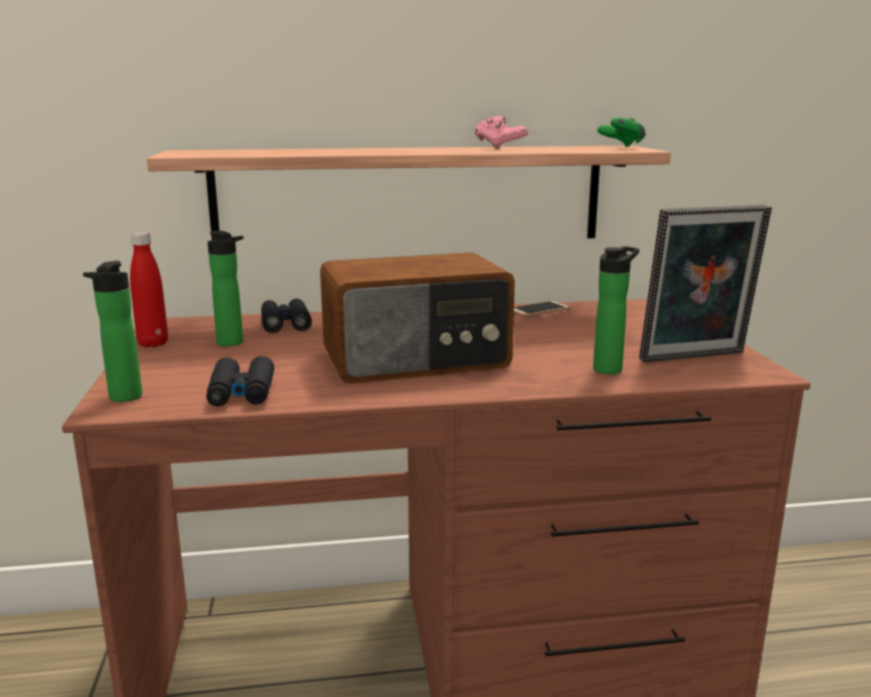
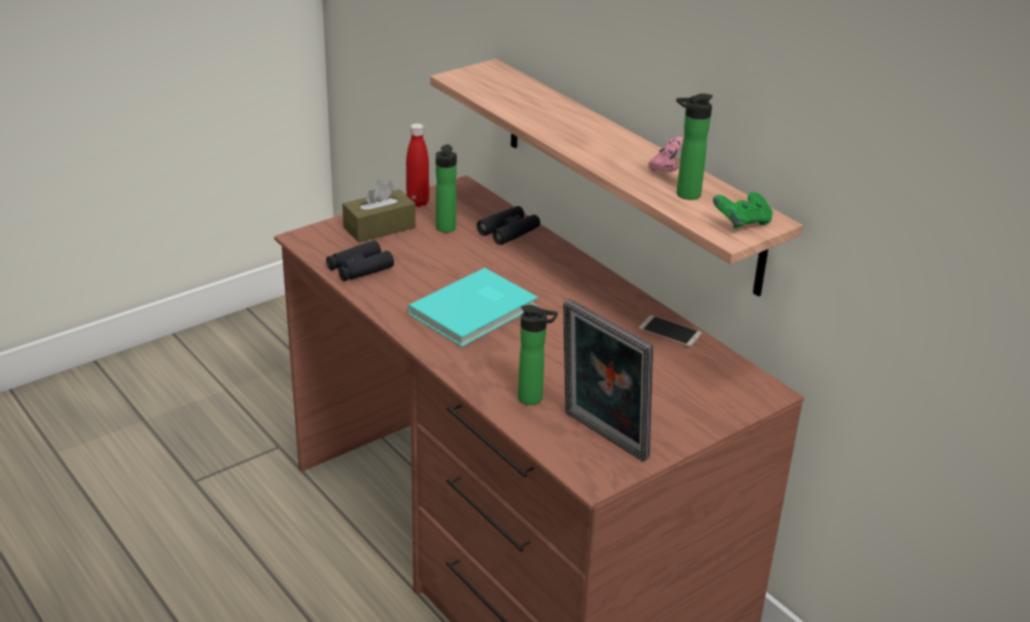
camera: 60 degrees right, 15 degrees up
(123, 398) = (320, 235): bottle -> bottle (684, 195)
(169, 368) = (379, 227): none -> brown tissue box
(417, 360) = (476, 310): radio -> turquoise book

